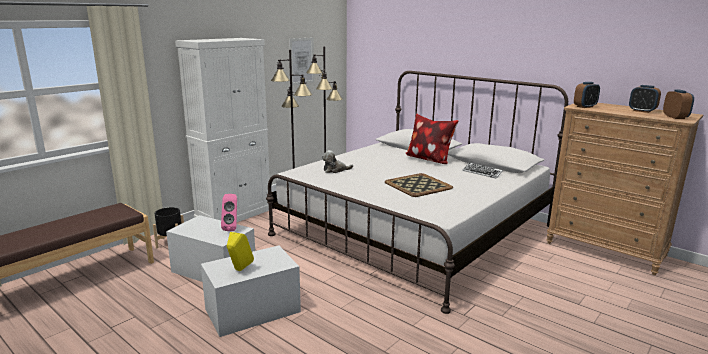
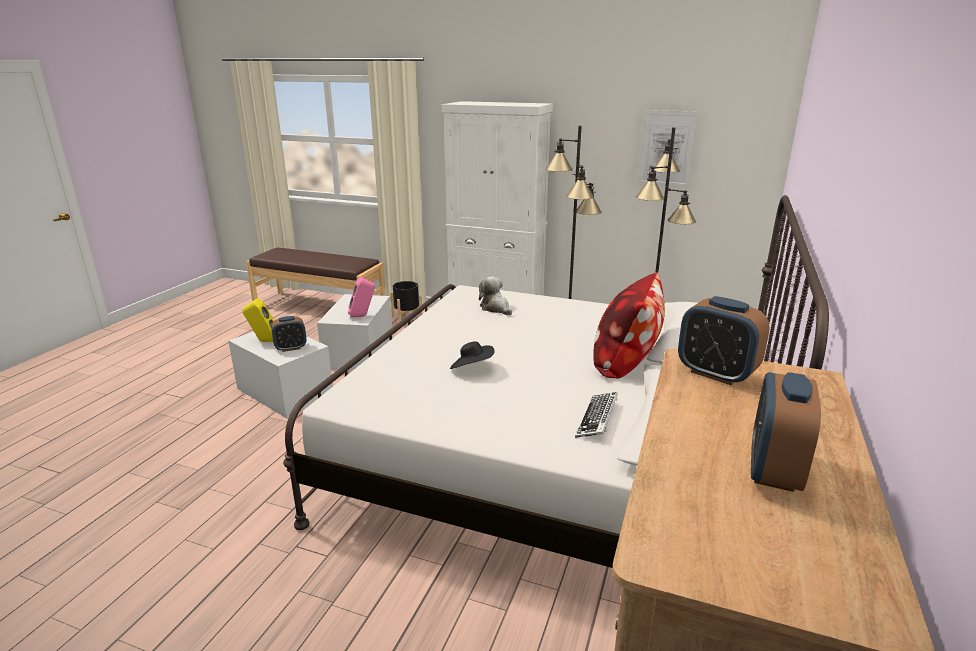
camera: 70 degrees right, 5 degrees up
(417, 185) = (472, 368): tray -> black hat
(675, 117) = (717, 541): alarm clock -> alarm clock (291, 348)

